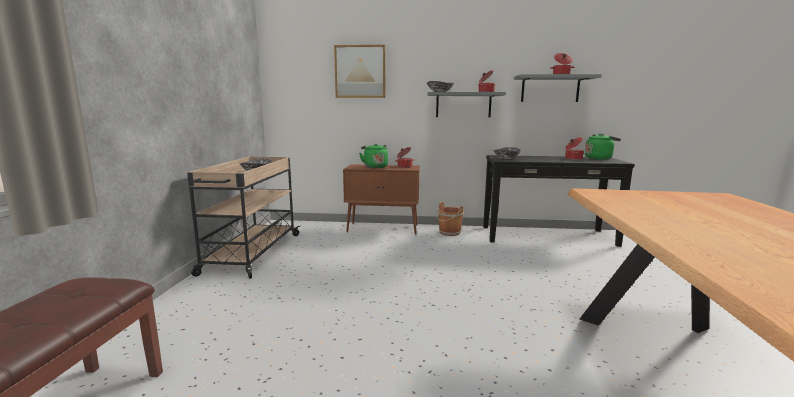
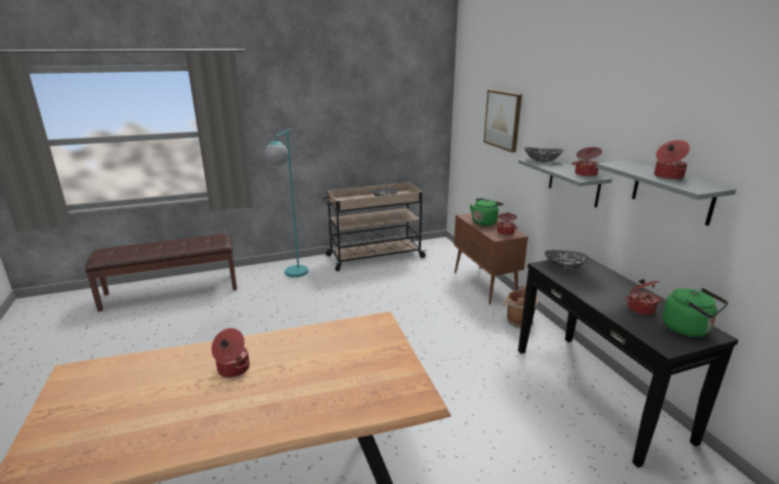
camera: 65 degrees right, 10 degrees up
(208, 310) = (293, 275): none -> turquoise floor lamp
(731, 239) = (233, 369): none -> cooking pot

